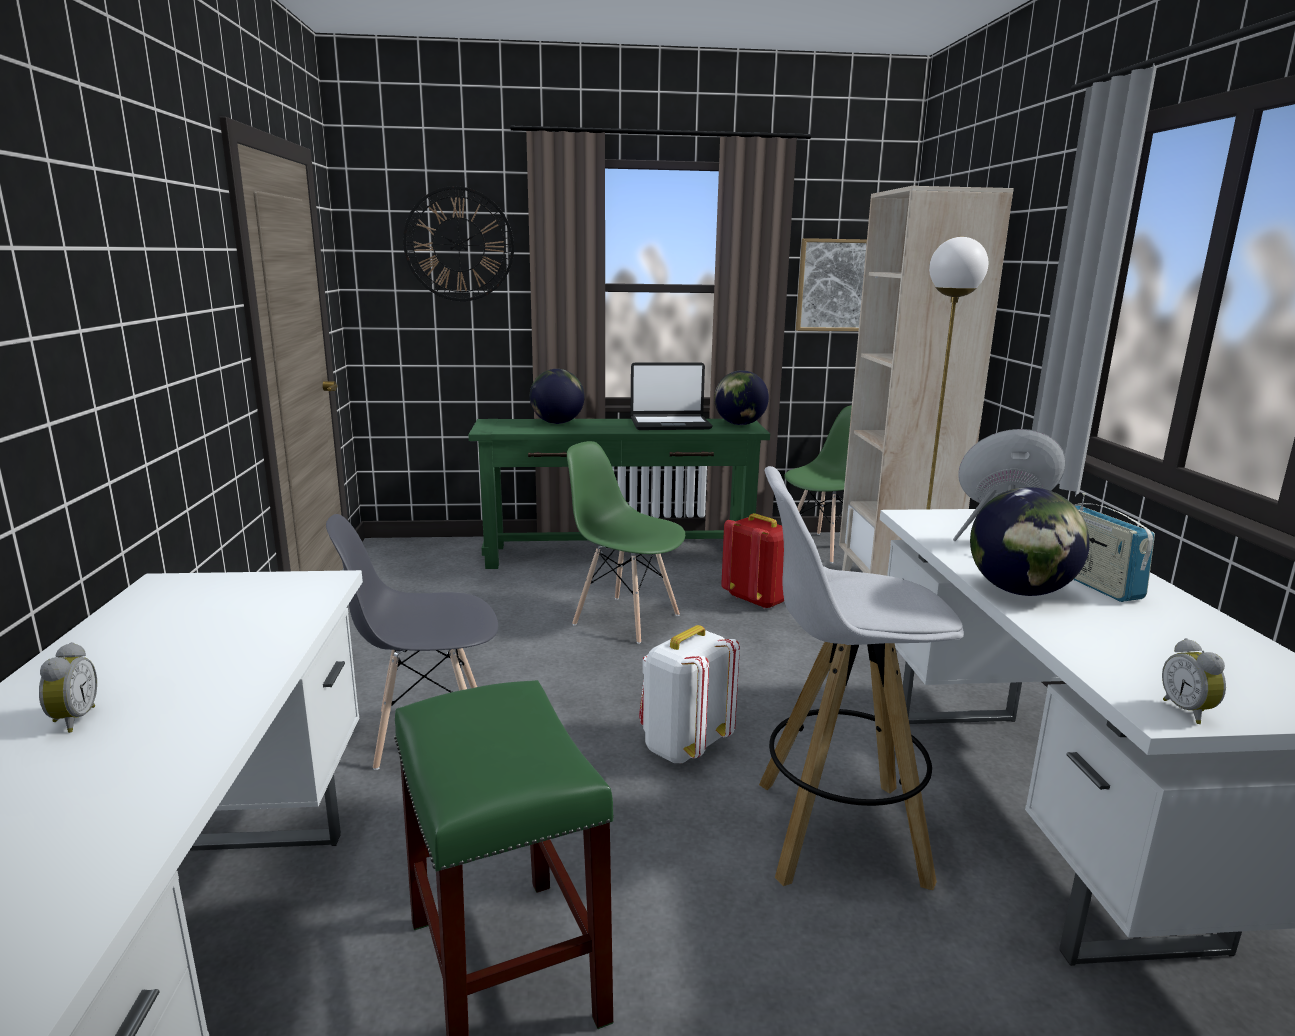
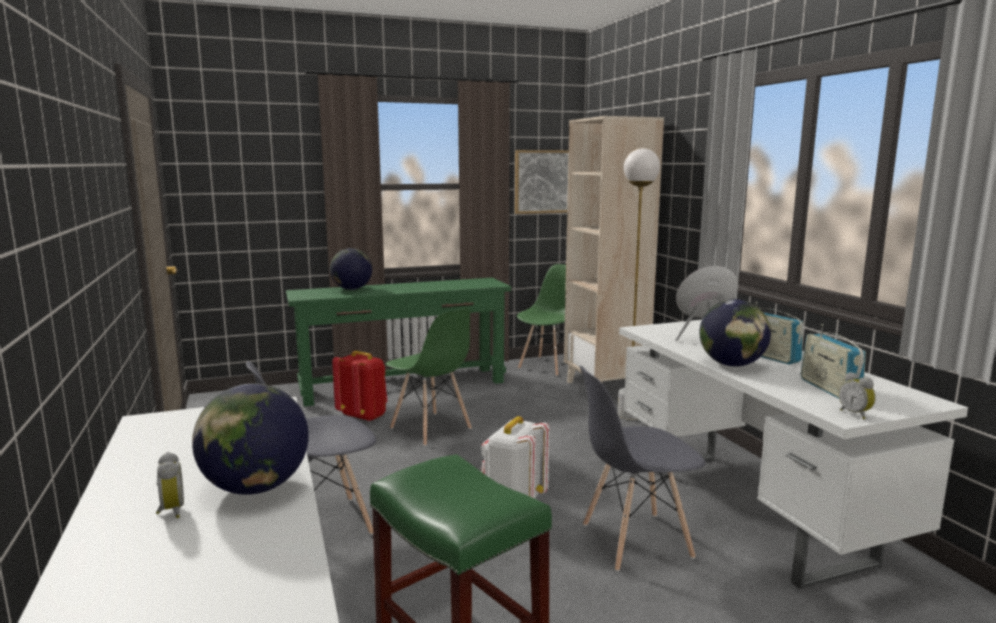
camera: 15 degrees left, 5 degrees down
(459, 244) = (264, 157): wall clock -> none
(626, 619) = (431, 429): green chair -> green chair turned 150 degrees counterclockwise
(670, 424) = (436, 284): laptop -> none
(739, 424) = (485, 281): globe -> globe (255, 488)
(756, 600) = (517, 405): red backpack -> red backpack (363, 416)
(835, 832) = (635, 541): white stool -> grey chair
(1167, 657) = (829, 389): none -> radio

